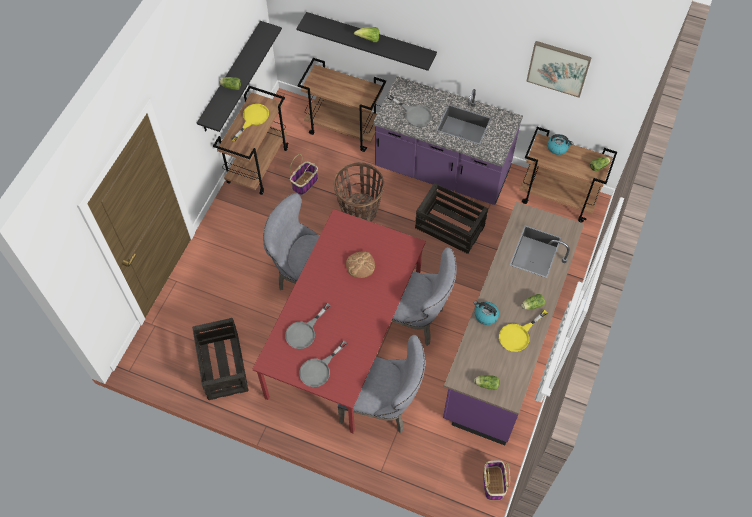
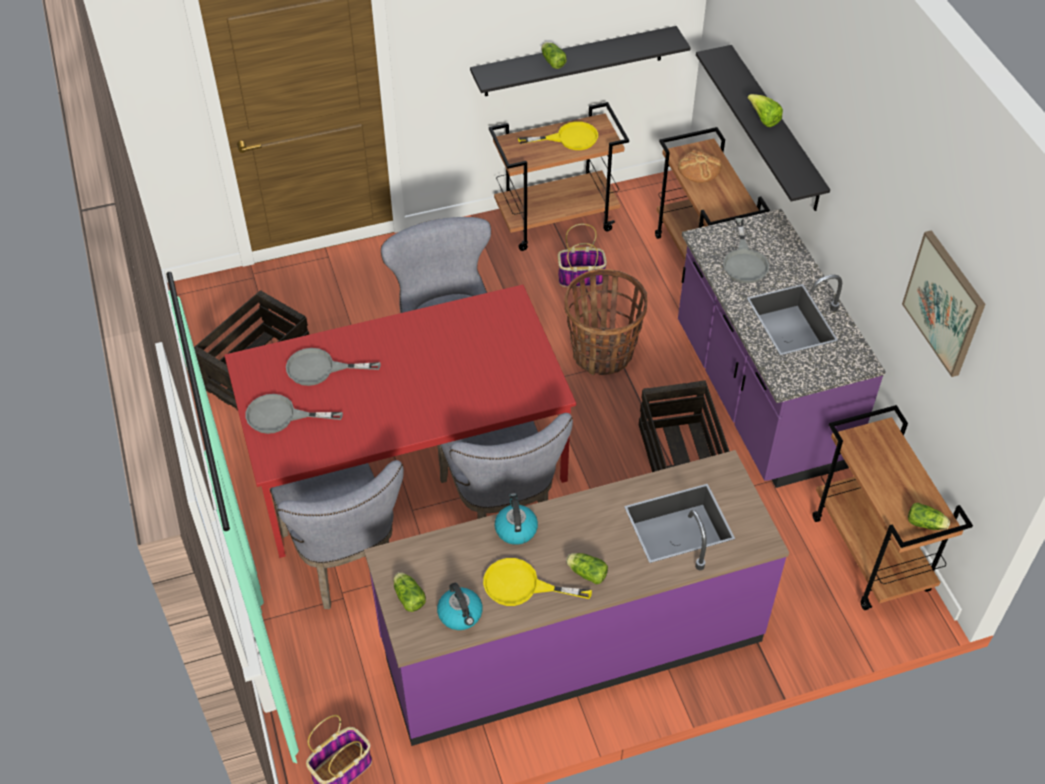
camera: 50 degrees right, 10 degrees down
(360, 265) = (469, 361): bread -> bread (699, 168)
(558, 147) = (896, 455): kettle -> kettle (460, 614)

